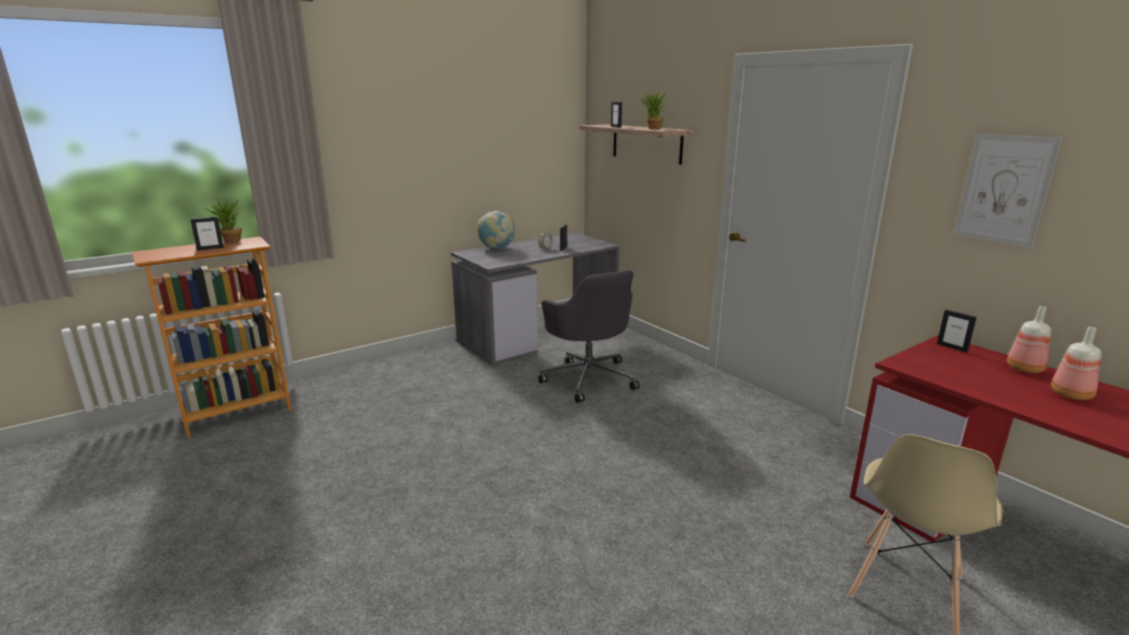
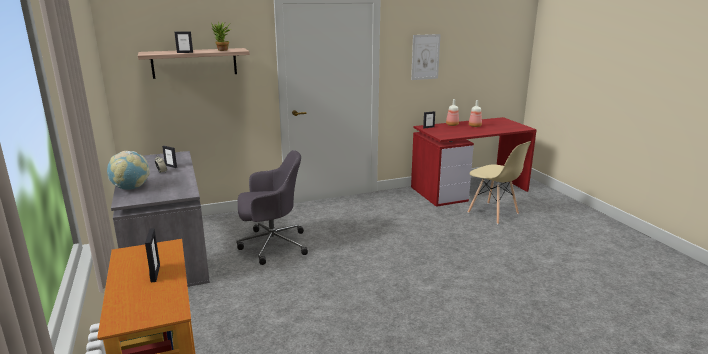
camera: 75 degrees left, 0 degrees up
(229, 241) = (122, 266): potted plant -> none

